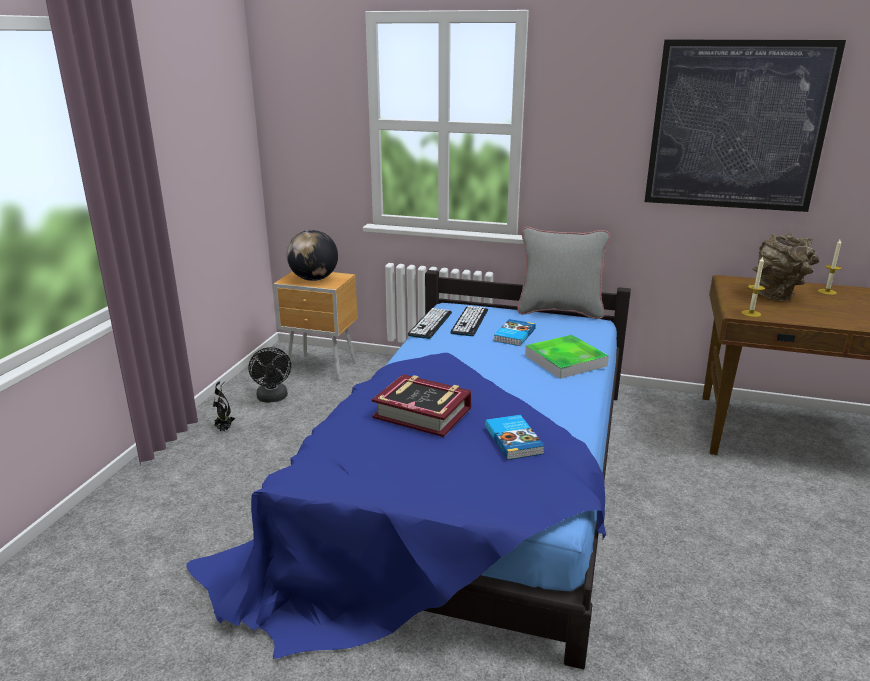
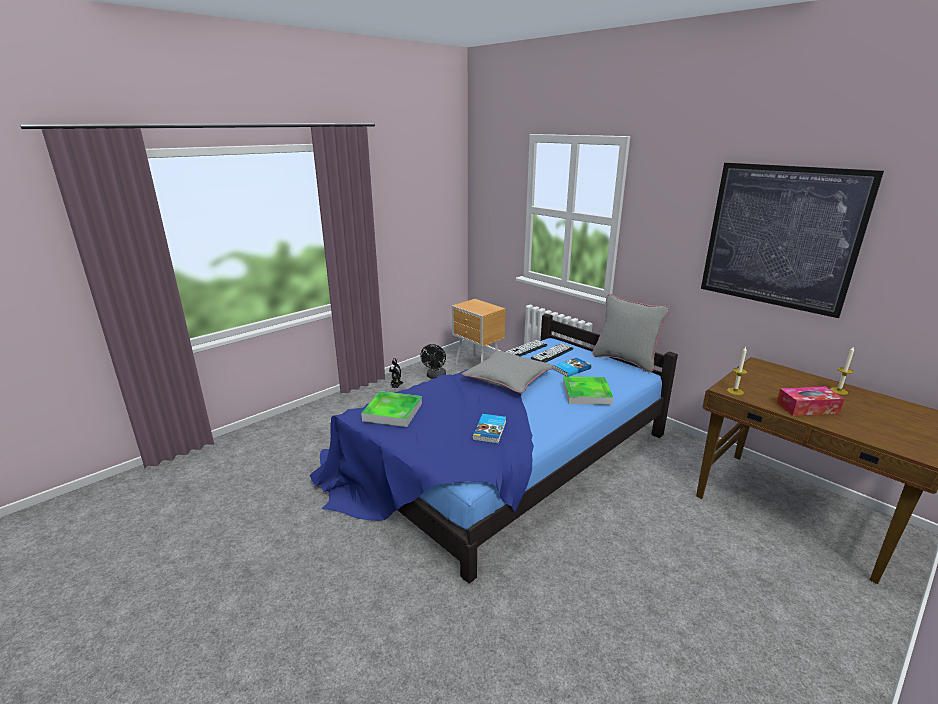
camera: 30 degrees right, 0 degrees up
(314, 279) = (477, 307): globe -> none
(352, 456) = (392, 412): none -> tray
(422, 413) = (455, 400): book -> none
(452, 365) = (508, 378): none -> grey pillow
(778, 296) = (783, 384): brown vase -> none
(828, 314) = (807, 408): none -> tissue box

